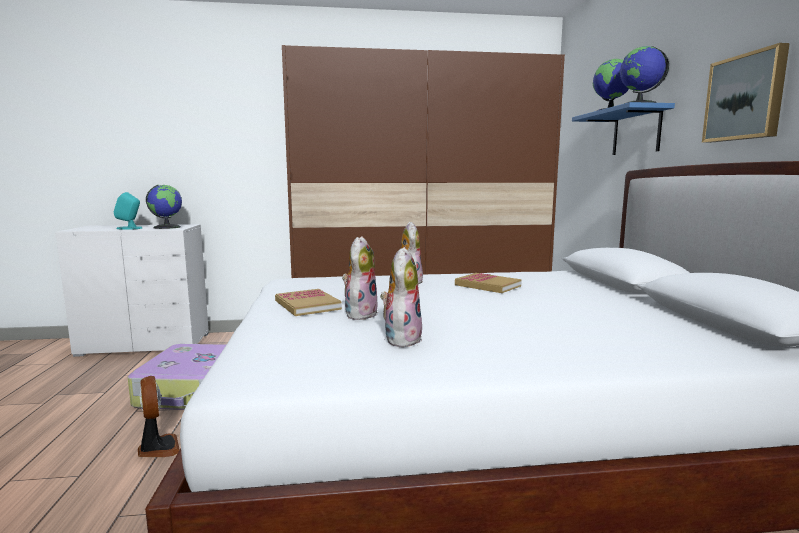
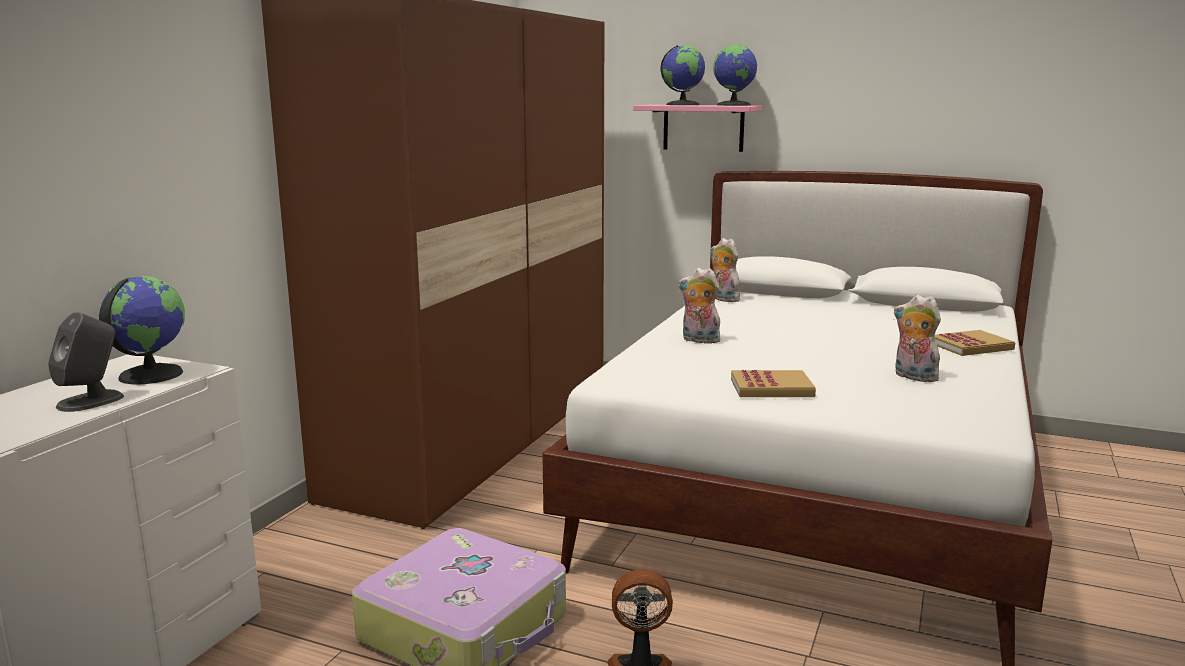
camera: 60 degrees left, 5 degrees up
(129, 228) = (91, 401): turquoise speaker -> grey speaker
(360, 314) = (821, 376): plush toy -> plush toy (722, 299)
(487, 285) = (754, 322): book -> book (971, 346)
(636, 132) = (703, 127): blue shelf -> pink shelf
(745, 97) = (849, 115): picture -> none

